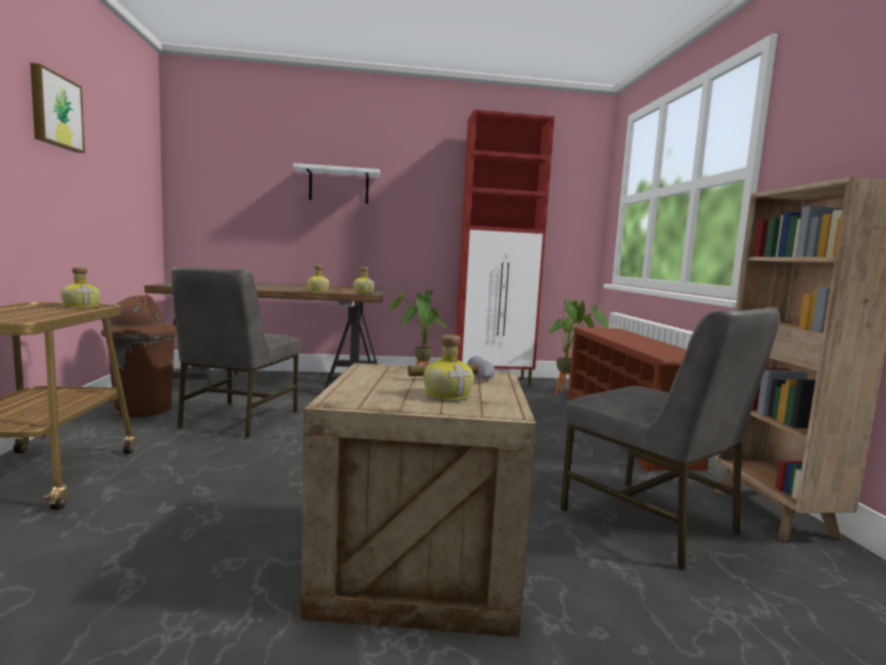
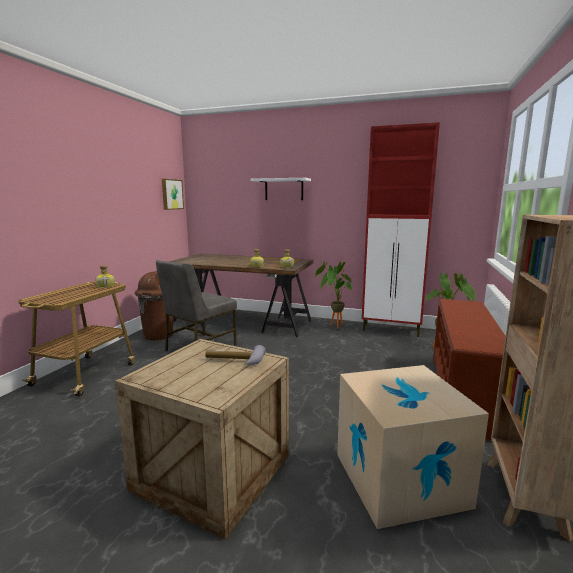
camera: 25 degrees right, 5 degrees up
(55, 111) = (105, 173): picture -> picture (171, 194)
(448, 395) = (207, 378): bottle -> none
(651, 522) = (399, 479): grey chair -> cardboard box

